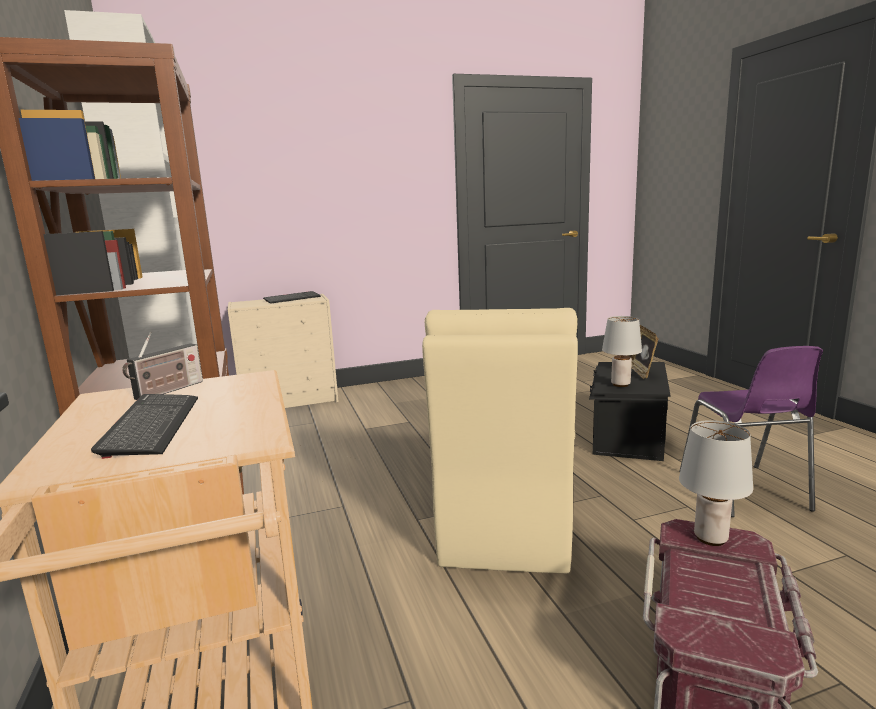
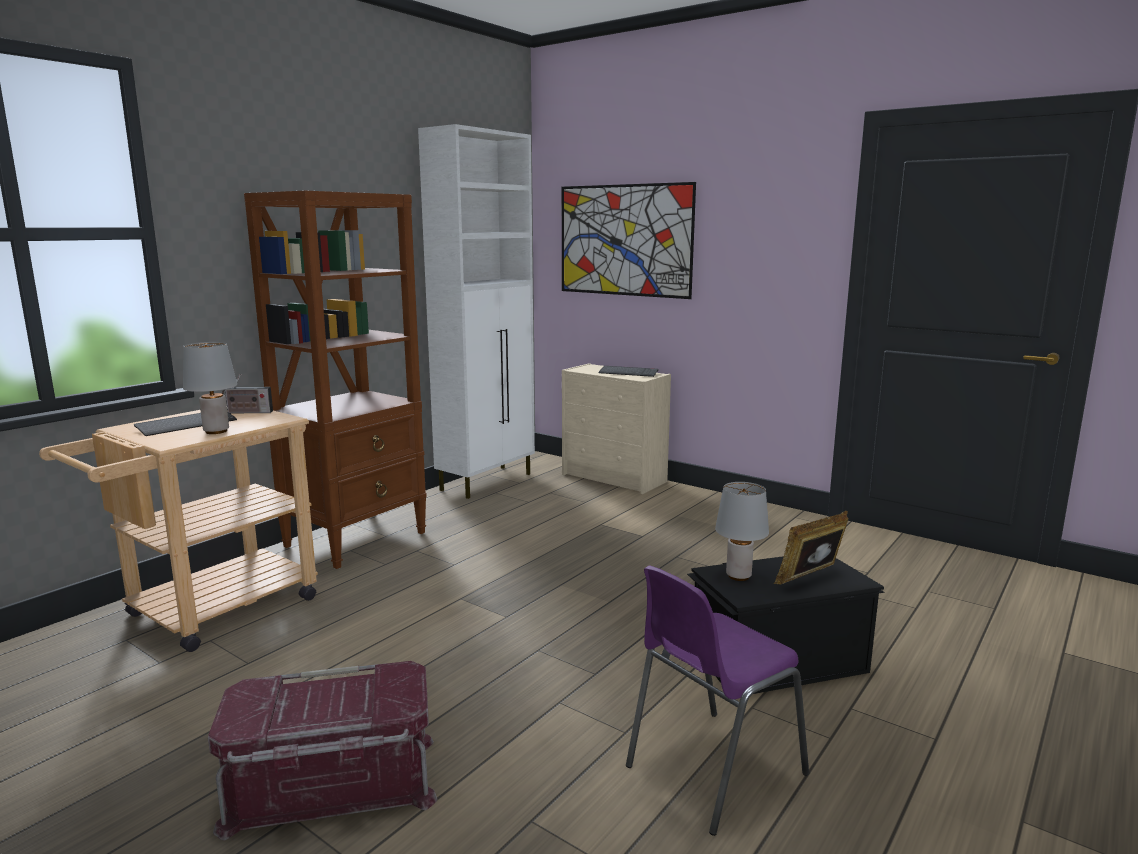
camera: 55 degrees right, 0 degrees up
(252, 175) = (624, 240): none -> picture
(504, 528) = (480, 638): beige chair -> none
(711, 538) = (395, 686): grey table lamp -> grey table lamp (215, 431)

